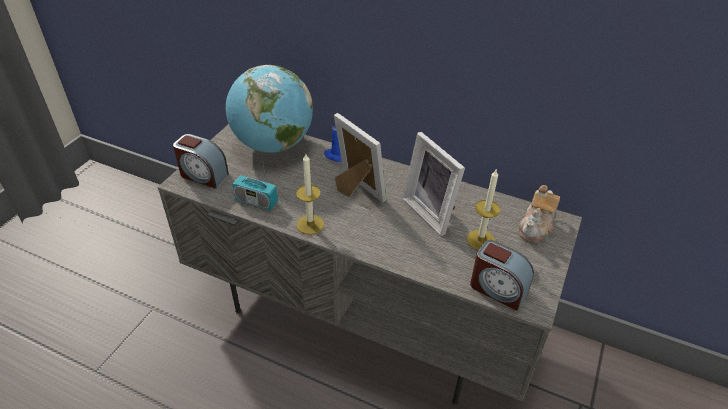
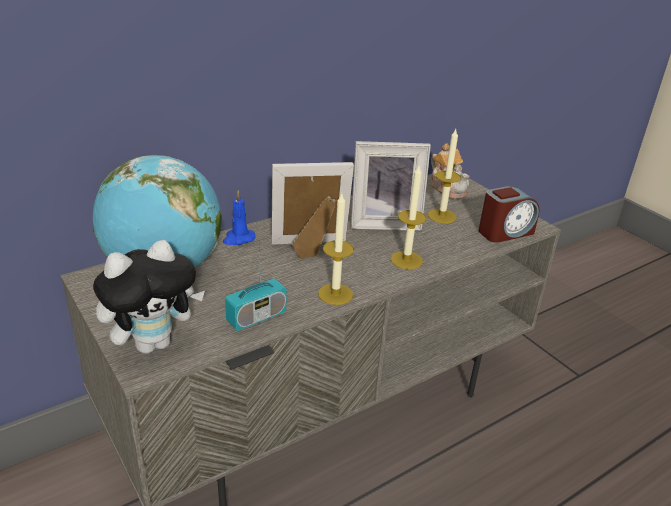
camera: 60 degrees left, 10 degrees down
(203, 175) = (154, 343): alarm clock -> plush toy
(388, 243) = (406, 260): none -> candle

